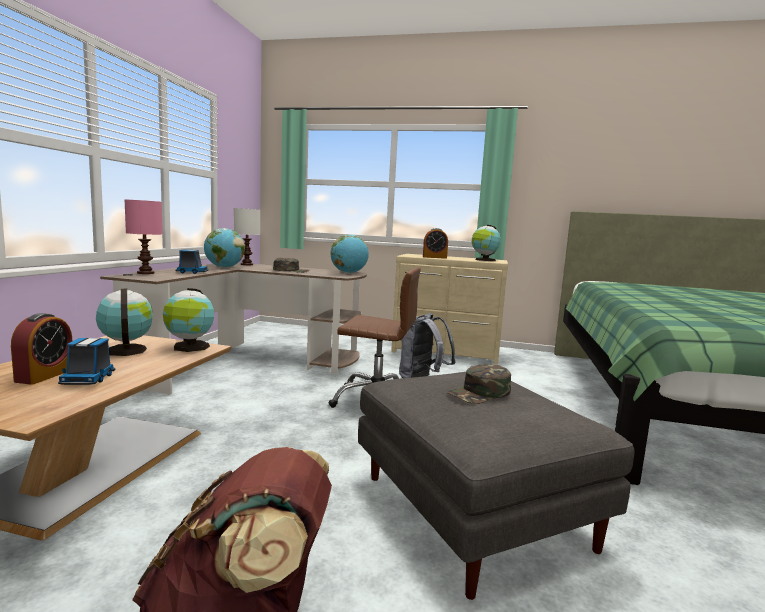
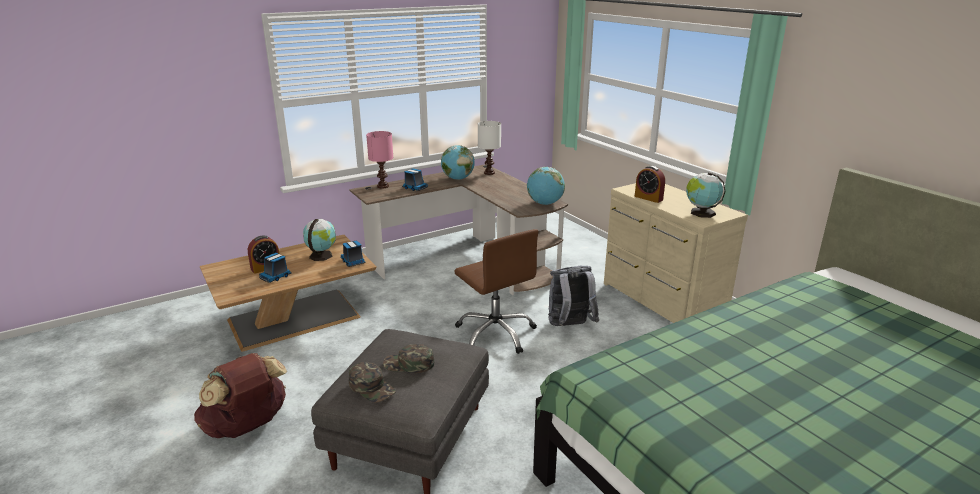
camera: 45 degrees right, 15 degrees up
(190, 347) = (353, 262): globe -> toy truck
(291, 271) = (500, 192): green cap -> green cap (372, 387)

